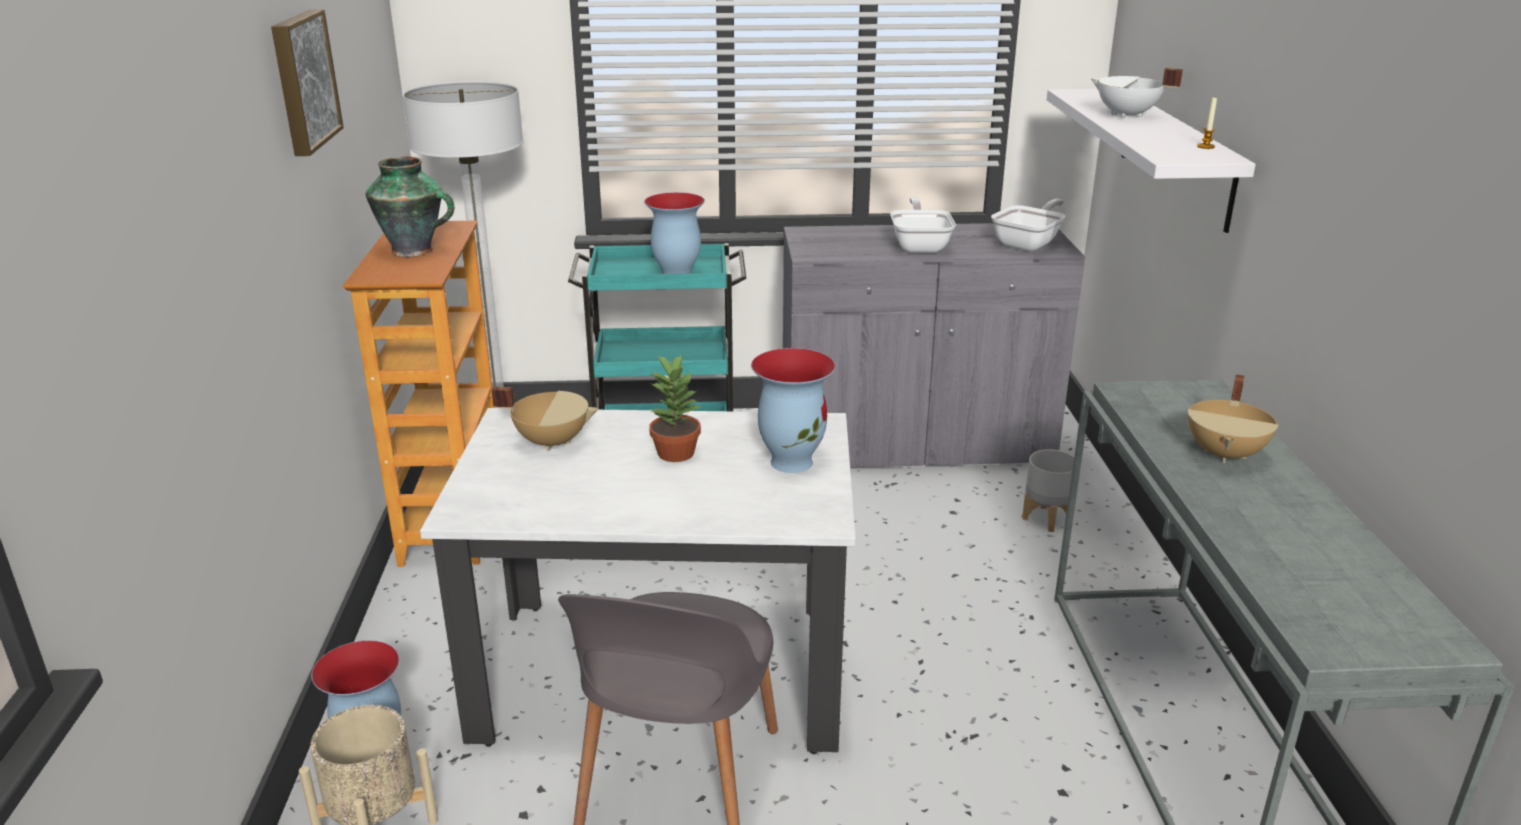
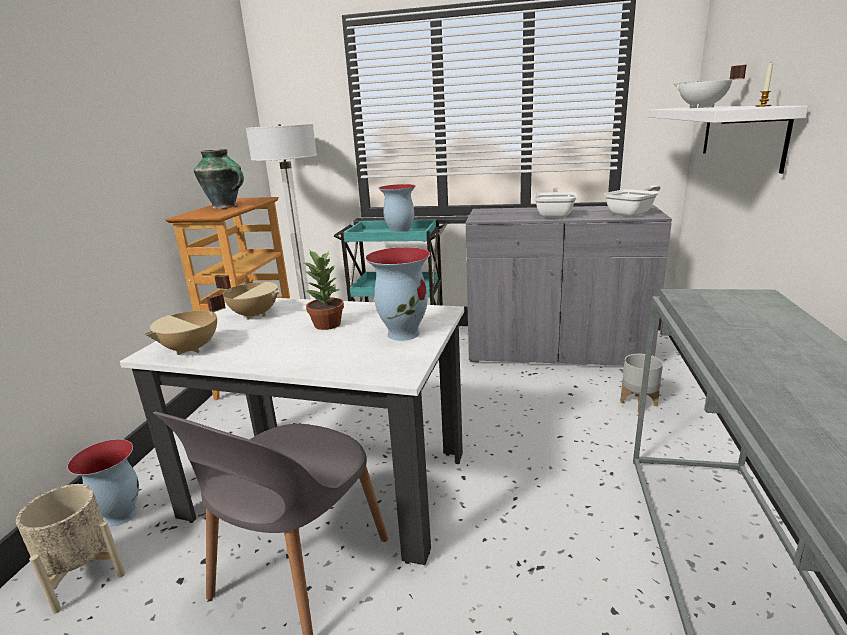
camera: 15 degrees right, 5 degrees down
(302, 81) = (135, 88): picture -> none
(1226, 454) = (775, 340): beige cooking pot -> beige cooking pot (192, 349)

